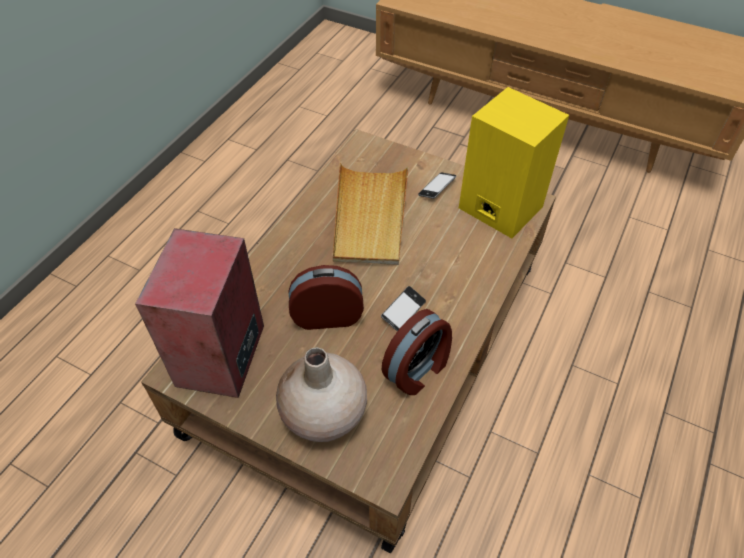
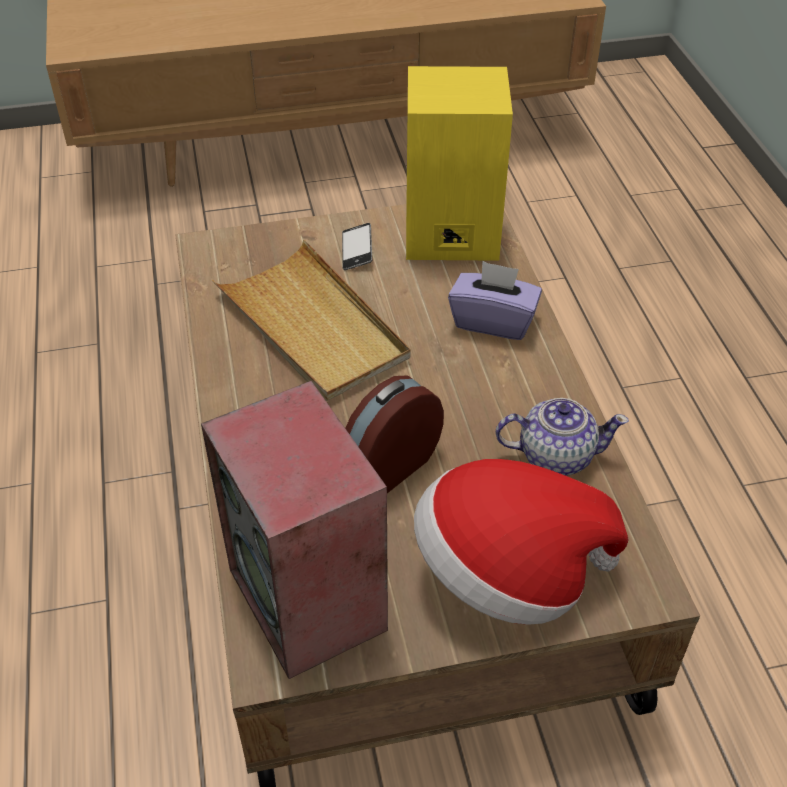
camera: 40 degrees left, 5 degrees down
(323, 413) = (507, 573): beige vase -> hat
(403, 311) = (470, 405): phone -> none
(418, 369) = (555, 455): alarm clock -> teapot
(468, 272) = (493, 321): none -> purple tissue box

